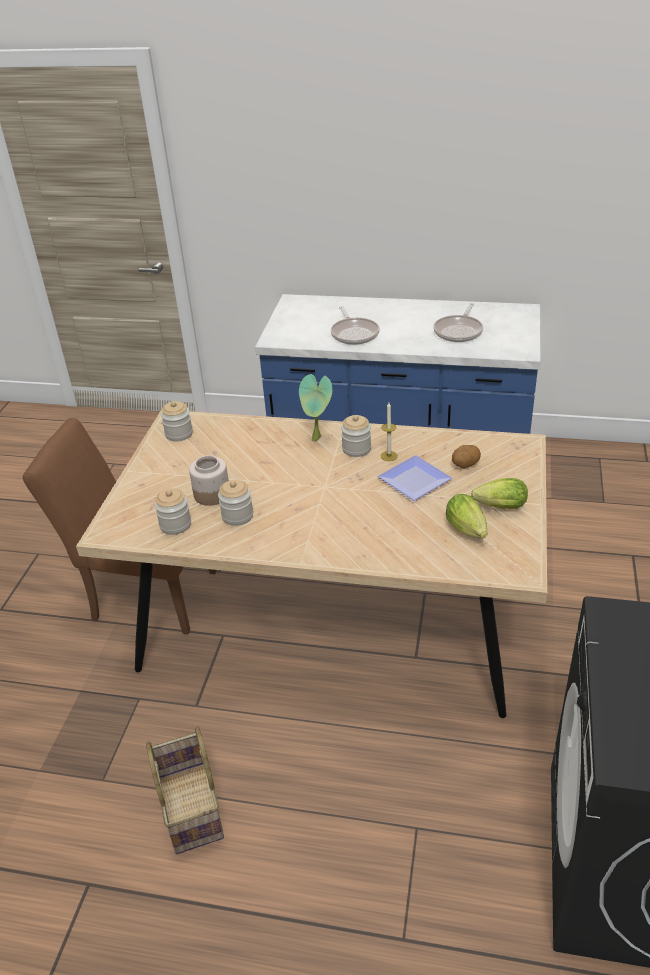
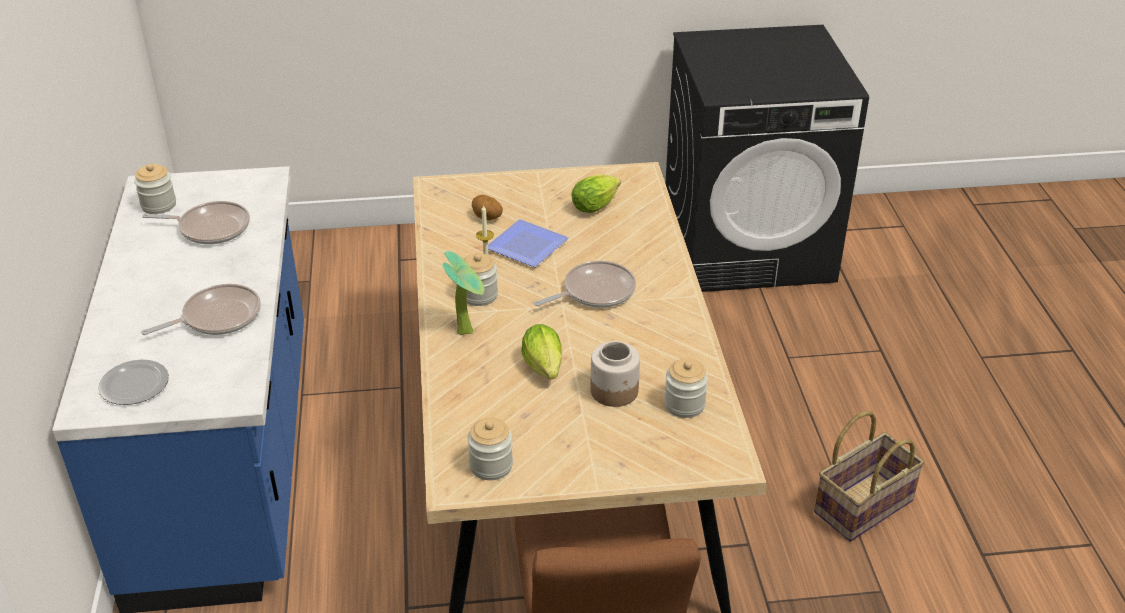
camera: 110 degrees left, 0 degrees up
(237, 516) = (644, 358): jar -> jar (158, 205)
(304, 311) = (134, 385): none -> plate
(334, 506) = (594, 291): none -> frying pan
(497, 507) = (552, 193): lettuce -> lettuce (545, 370)

